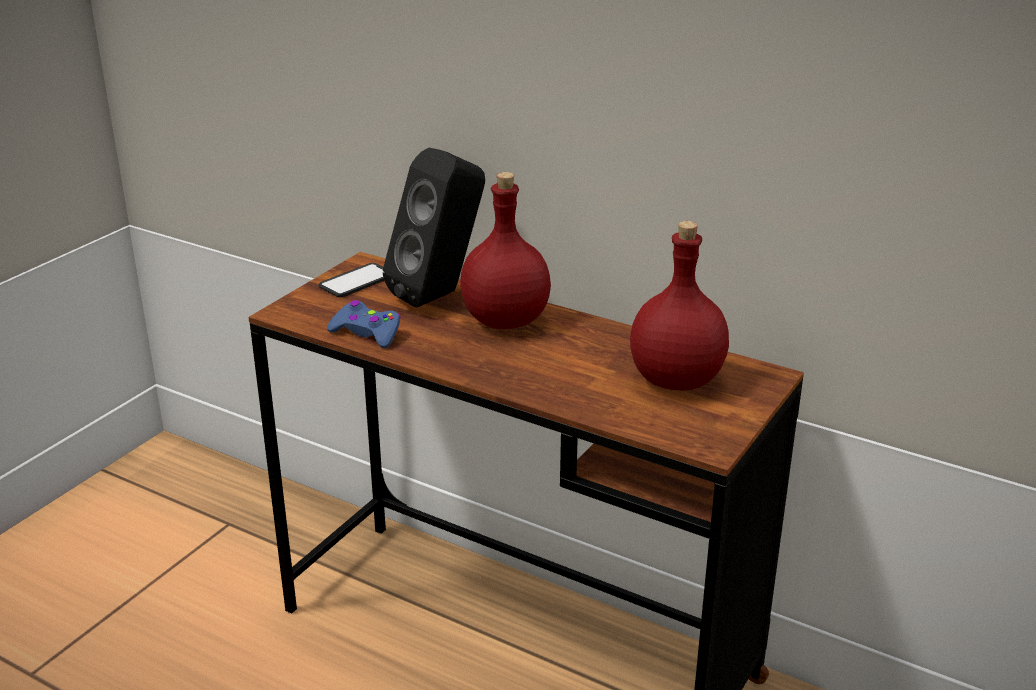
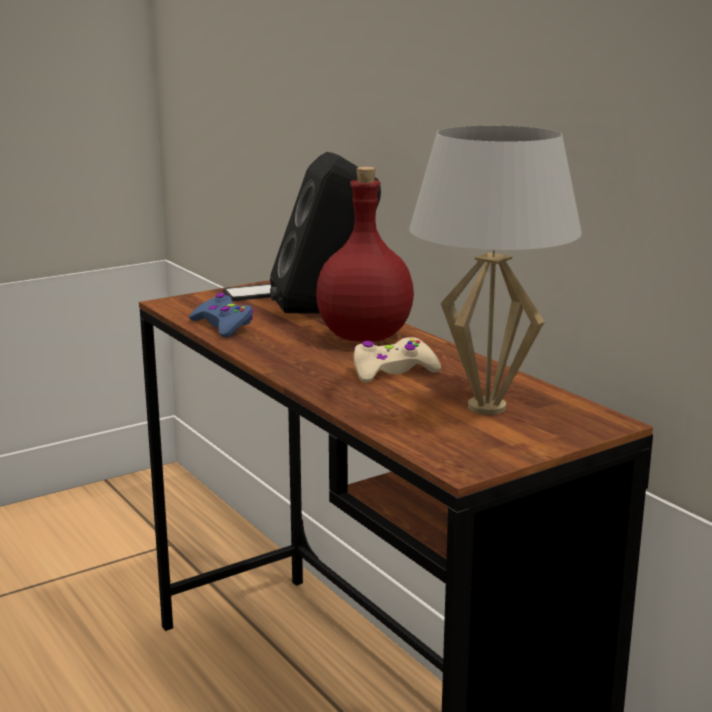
camera: 25 degrees right, 10 degrees down
(568, 357) = (393, 371): none -> beige game controller
(675, 380) = (487, 407): red bottle -> white table lamp

